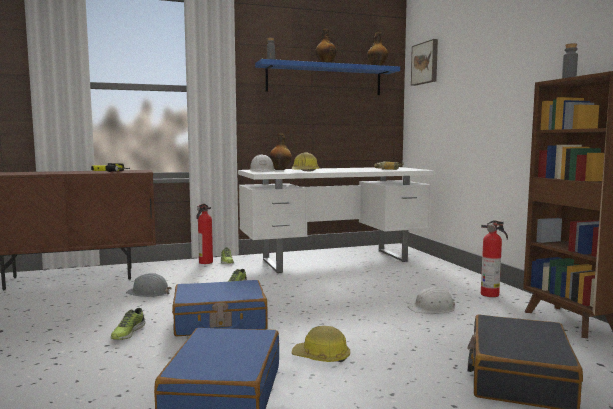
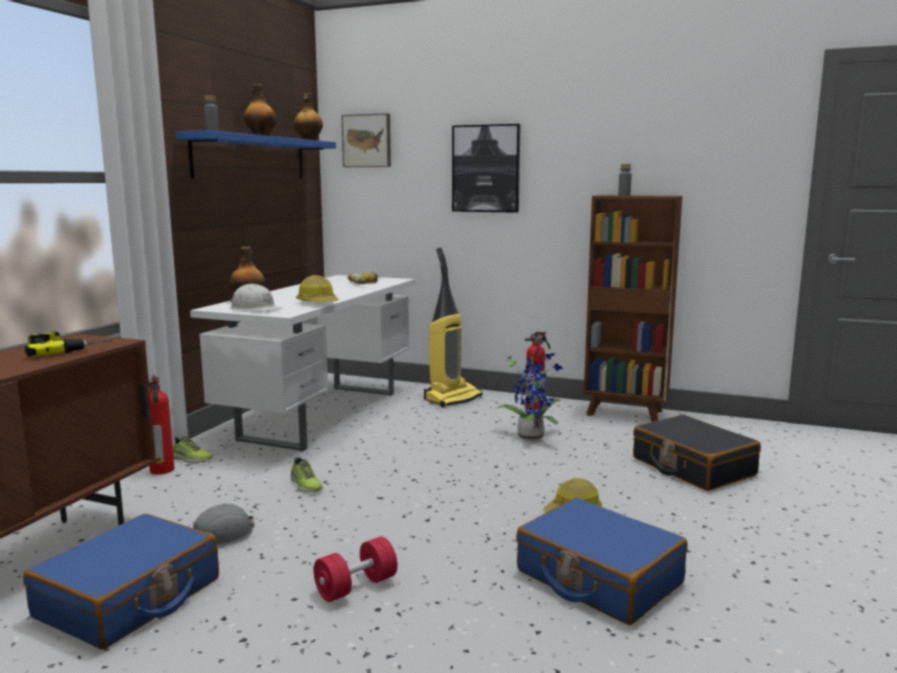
camera: 50 degrees left, 5 degrees up
(127, 333) = (356, 586): shoe -> red dumbbell
(220, 322) = (411, 527): blue suitcase -> blue suitcase (129, 598)
(432, 308) = (532, 436): white hard hat -> potted plant
(440, 273) = (452, 398): none -> vacuum cleaner
(490, 72) = (486, 169): none -> picture

